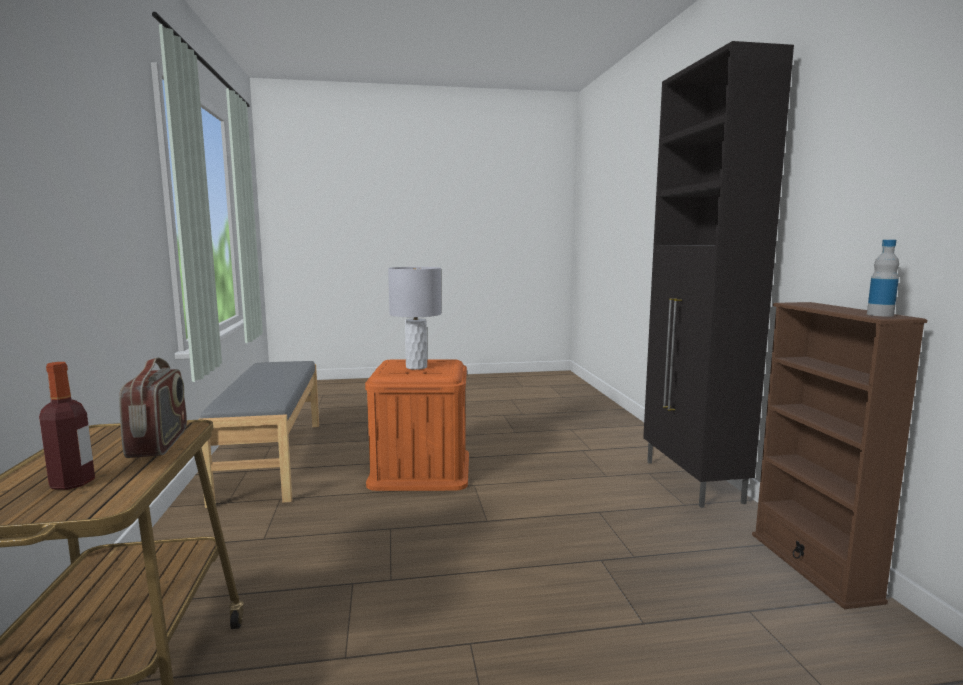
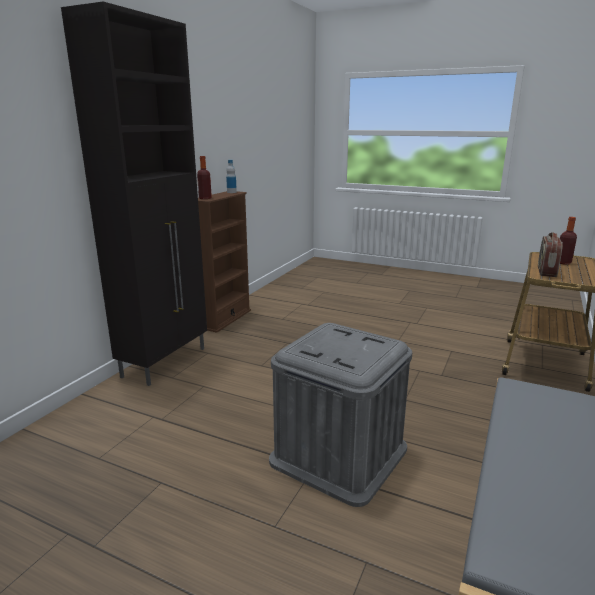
camera: 145 degrees left, 10 degrees up
(416, 367) = (348, 344): grey table lamp -> none
(420, 470) = (339, 454): orange storage box -> grey storage box
(805, 303) = (205, 198): none -> bottle

